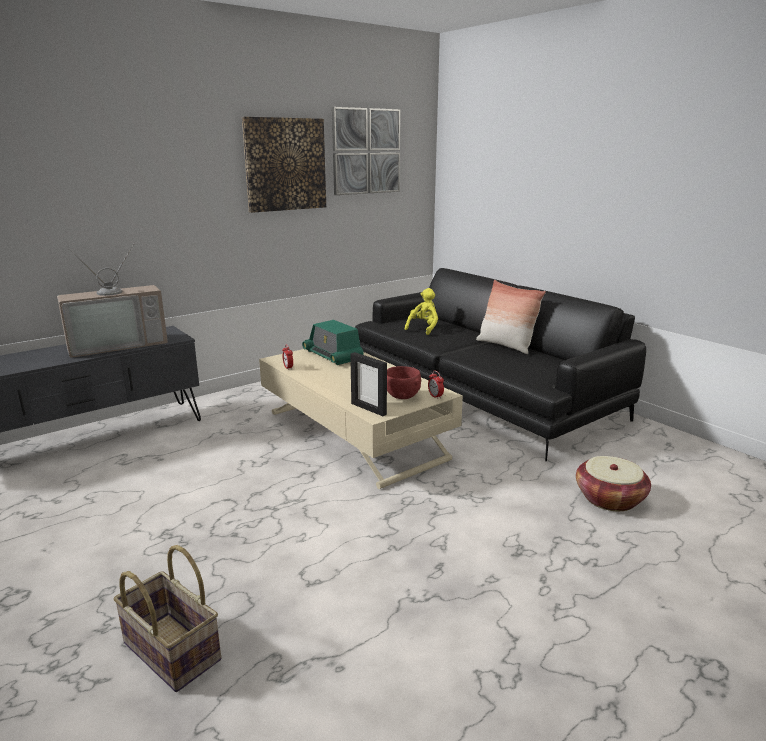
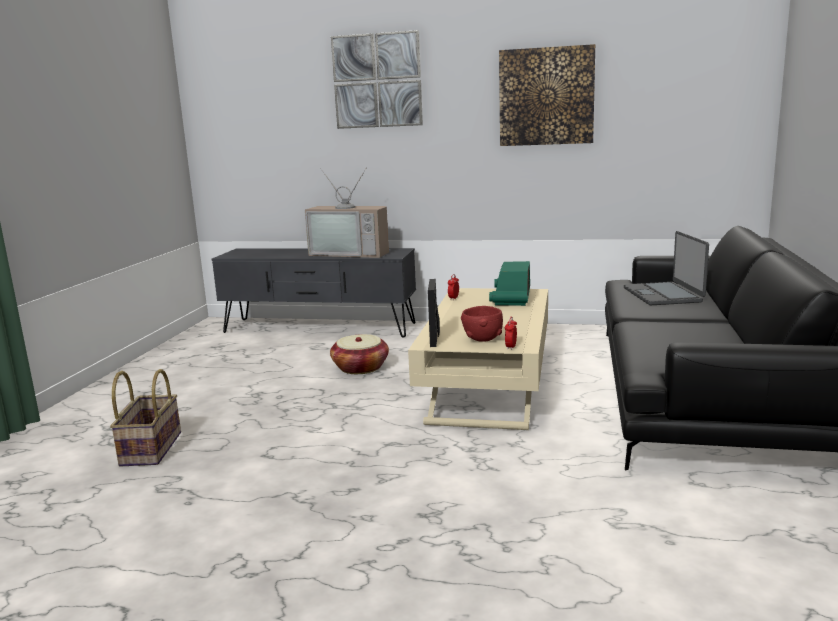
camera: 50 degrees right, 5 degrees down
(366, 151) = (659, 78): picture -> picture (377, 81)
(423, 328) = (663, 295): yellow plush toy -> laptop
(506, 346) = (717, 329): pillow -> none
(609, 499) = (617, 529): basket -> basket (360, 368)

